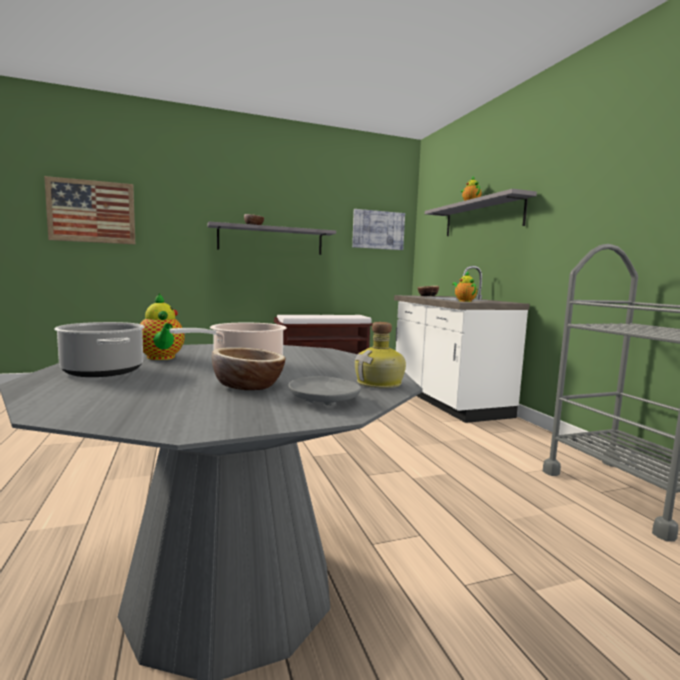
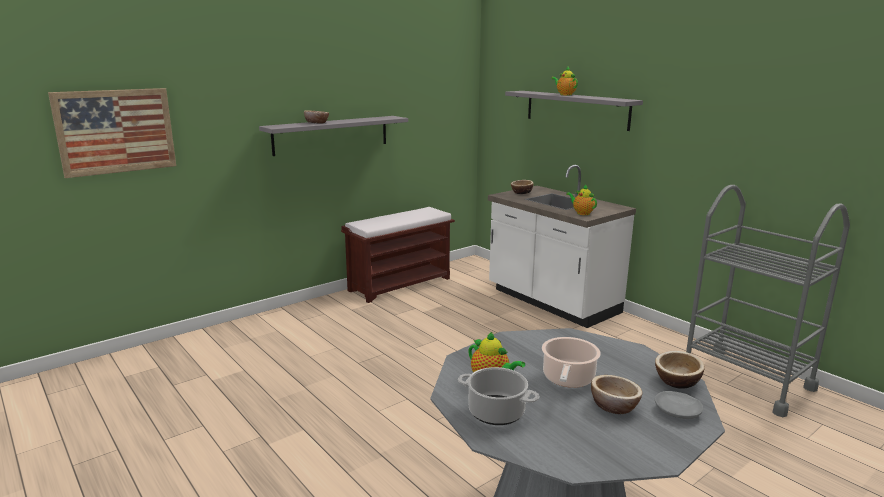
camera: 20 degrees left, 10 degrees up
(378, 230) = (442, 105): picture -> none
(380, 384) = (677, 381): bottle -> bowl

